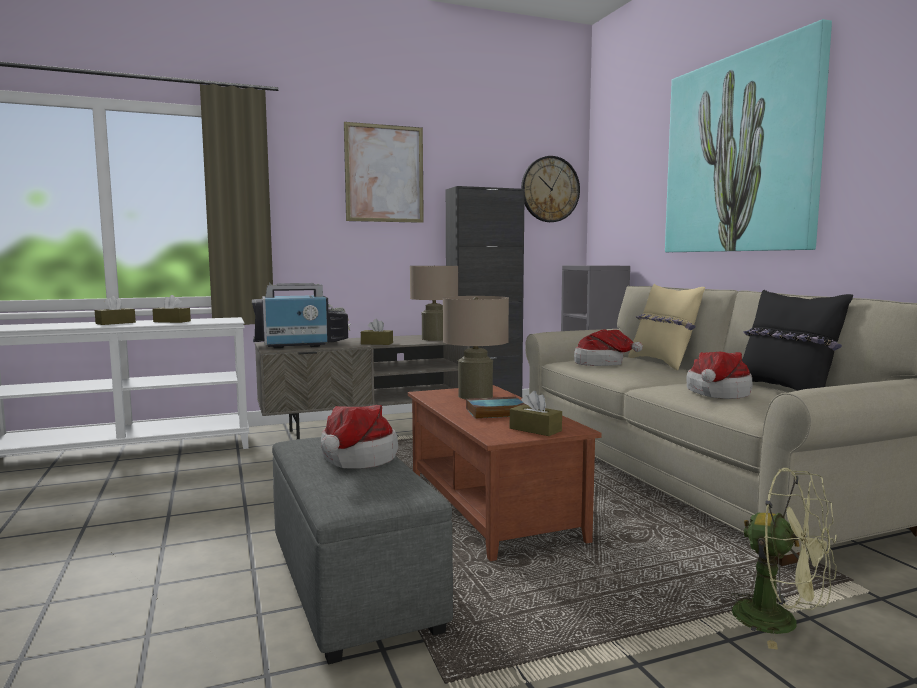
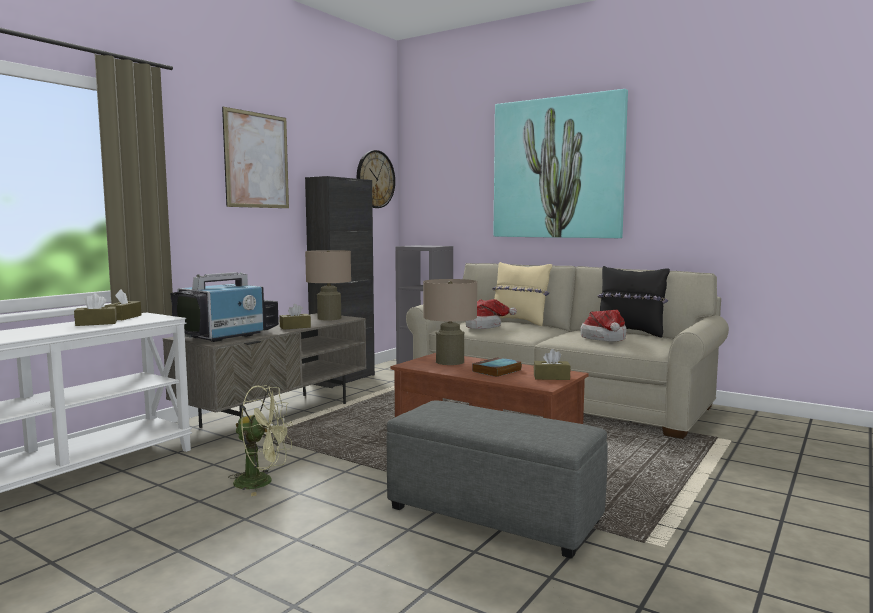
camera: 35 degrees left, 0 degrees up
(115, 323) = (32, 331): brown tissue box -> brown tissue box (124, 317)
(355, 459) = (491, 417): hat -> none
(780, 622) = (722, 465): green fan -> green fan (262, 482)

